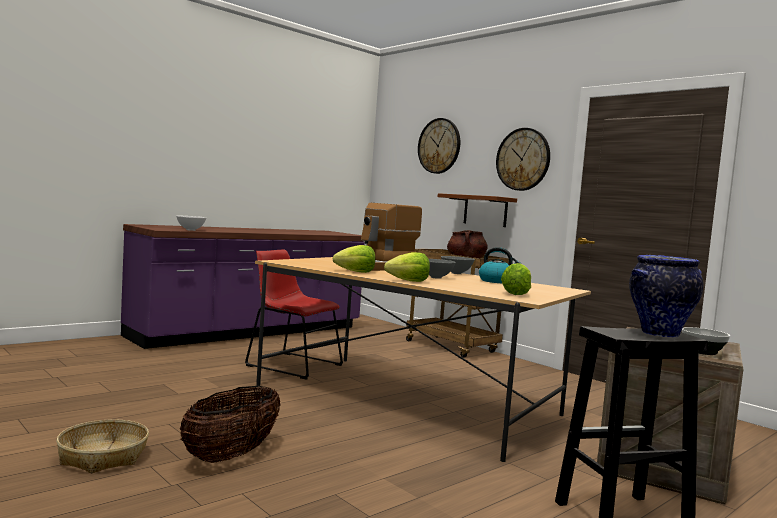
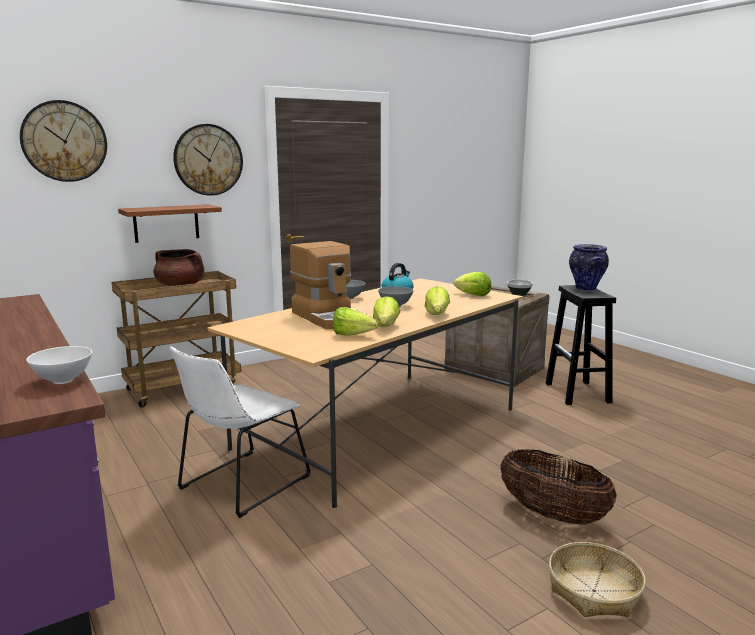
camera: 80 degrees left, 10 degrees up
(291, 364) = (241, 484): red chair -> white chair
(324, 267) = (356, 336): none -> lettuce

